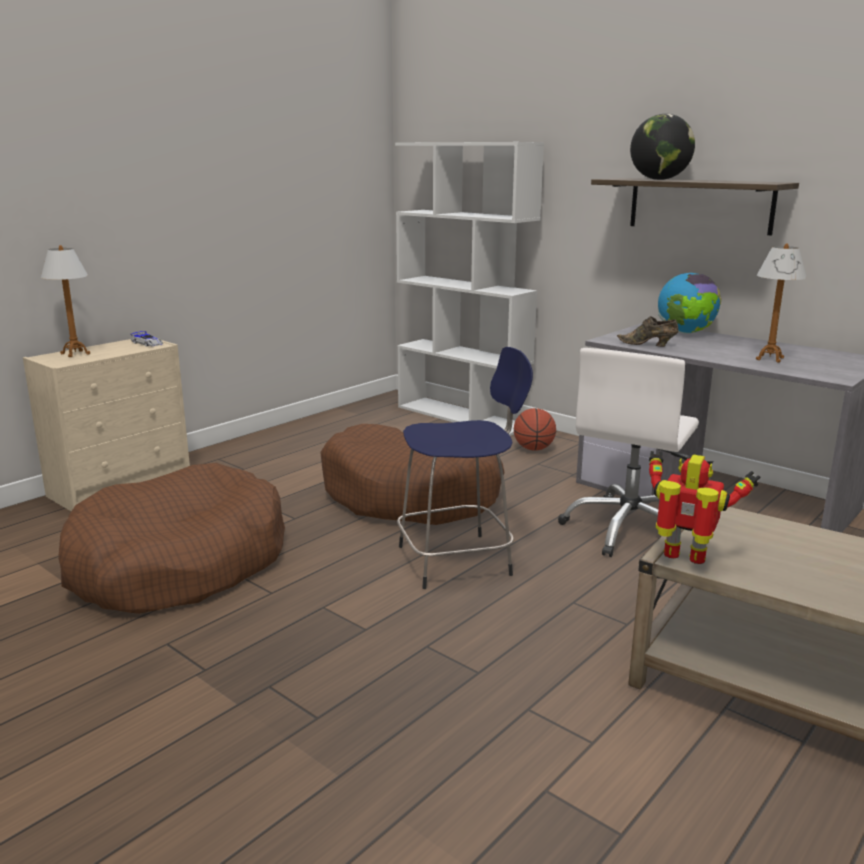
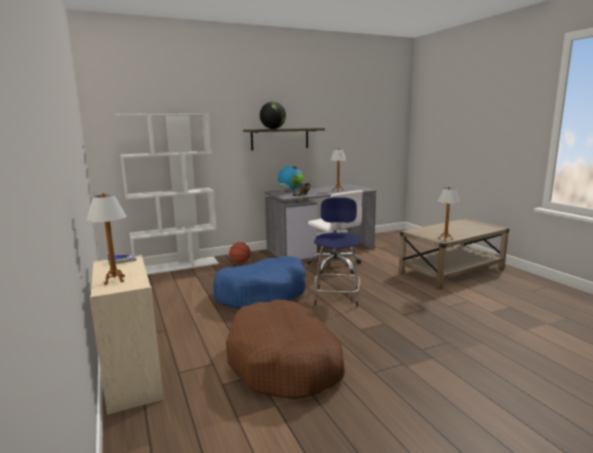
camera: 65 degrees left, 5 degrees down
(411, 496) = (262, 294): brown dog bed -> blue dog bed
(685, 558) = (445, 239): toy robot -> table lamp

